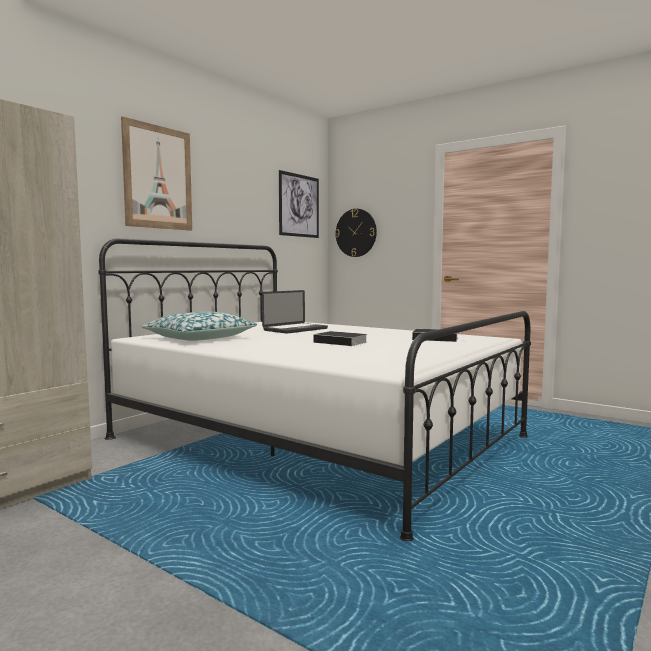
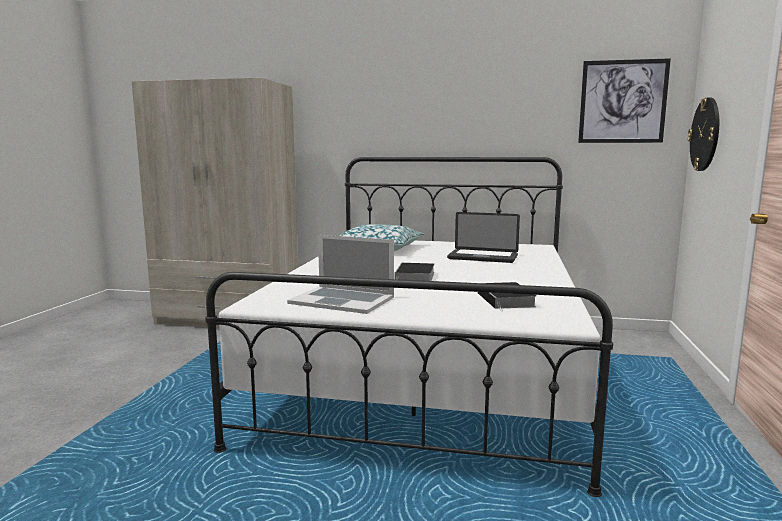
camera: 65 degrees right, 5 degrees up
(158, 177) = (408, 98): picture -> none
(401, 357) = (342, 300): none -> laptop

